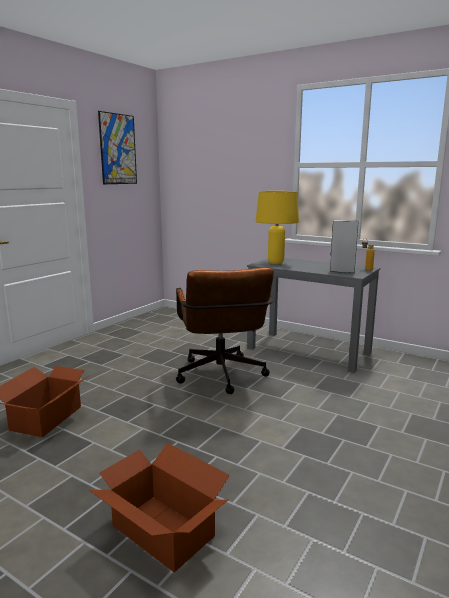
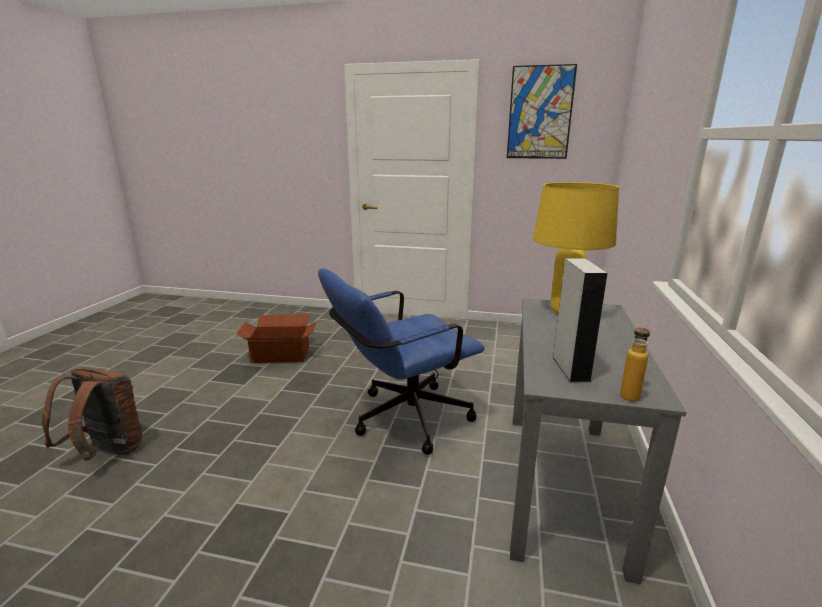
camera: 70 degrees right, 5 degrees up
(162, 532) = (107, 453): cardboard box -> brown backpack
(222, 378) = (402, 419): brown office chair -> blue office chair

